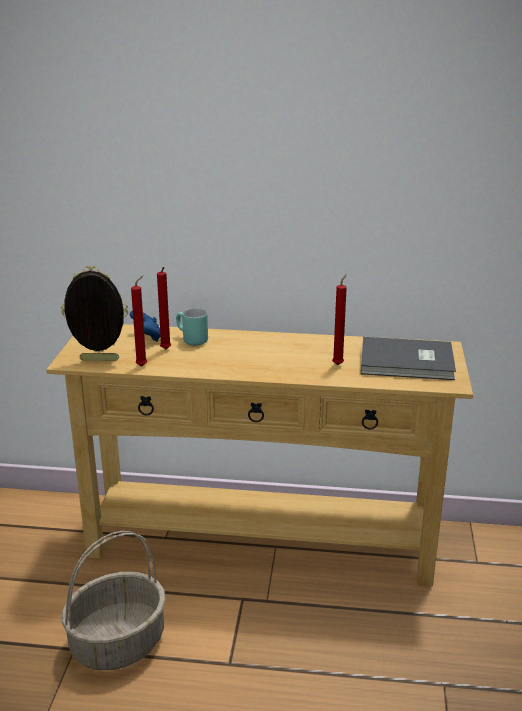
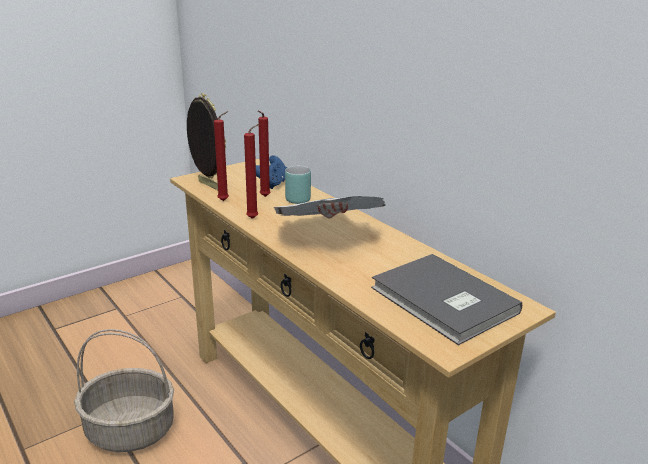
camera: 45 degrees right, 0 degrees up
(271, 356) = (328, 236): none -> newspaper
(338, 364) = (370, 269): red candle -> red candle (254, 218)

